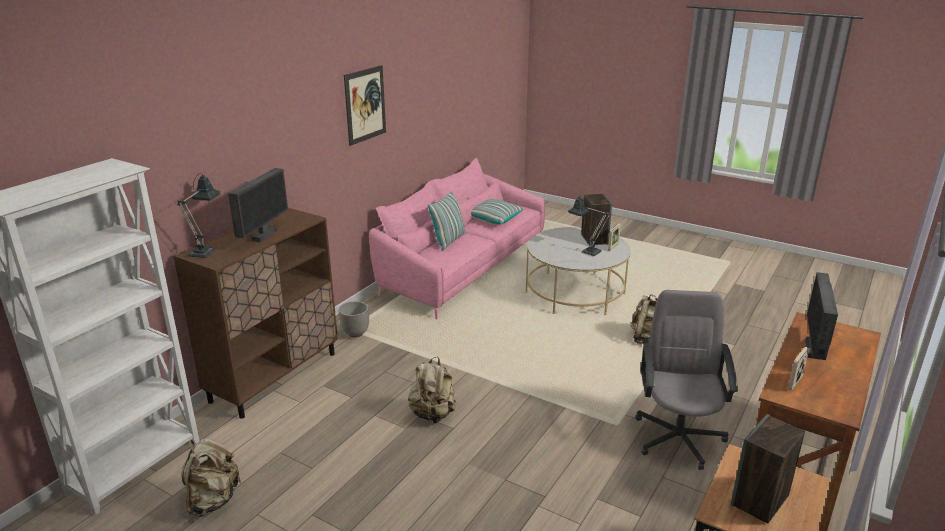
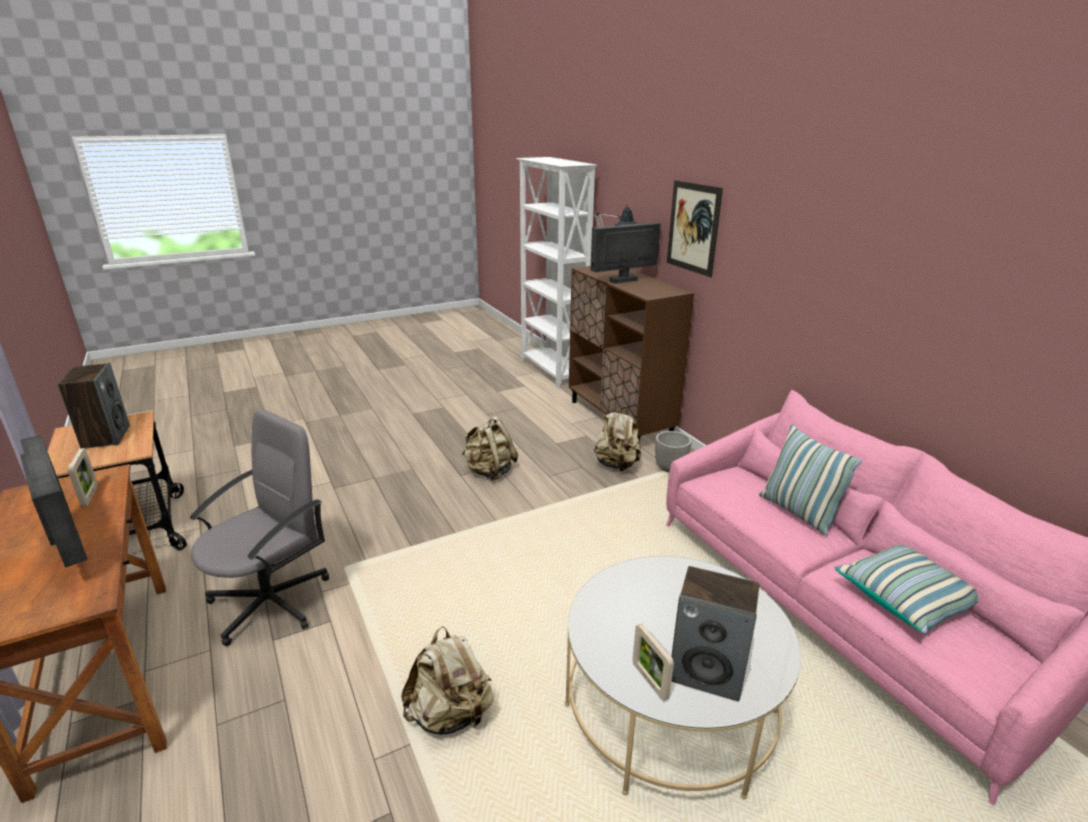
camera: 120 degrees right, 0 degrees up
(213, 500) = (495, 385): beige backpack -> beige backpack (617, 465)
(263, 235) = (624, 281): monitor -> monitor turned 105 degrees clockwise
(365, 105) = (833, 237): picture -> picture (693, 227)
(587, 251) = (653, 630): table lamp -> none
(678, 437) = (272, 601): grey office chair -> grey office chair turned 90 degrees counterclockwise

